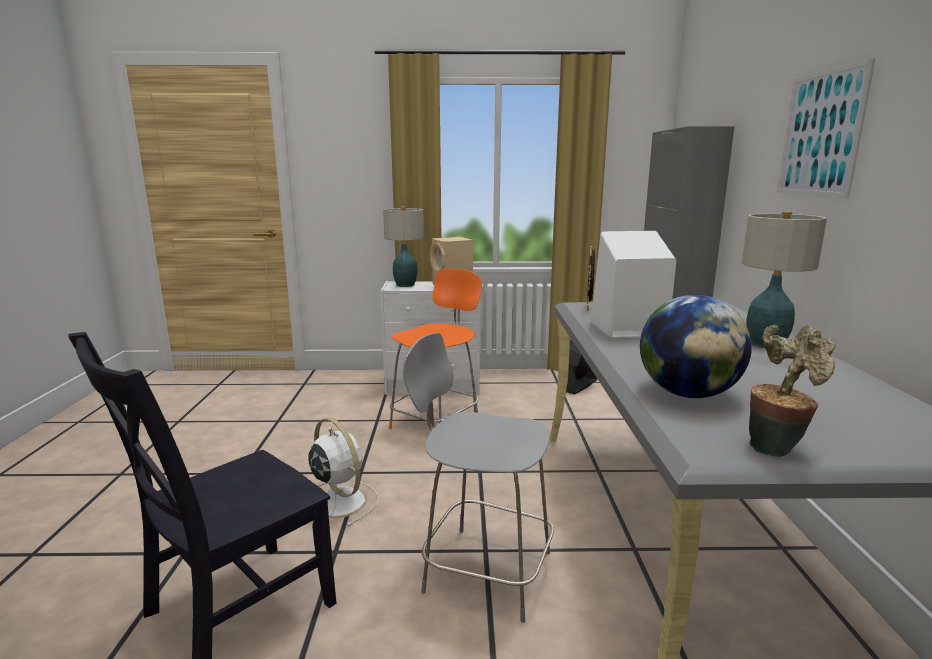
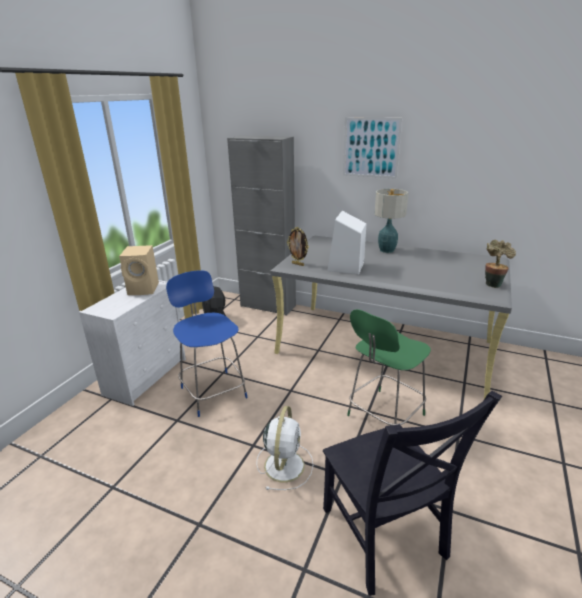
camera: 65 degrees left, 10 degrees up
(338, 501) = (284, 464): white fan -> white fan turned 120 degrees clockwise
(406, 285) = (111, 306): table lamp -> none
(437, 423) = (212, 391): orange chair -> blue chair
(483, 570) = (384, 416): grey chair -> green chair
(688, 394) = (440, 281): globe -> none

